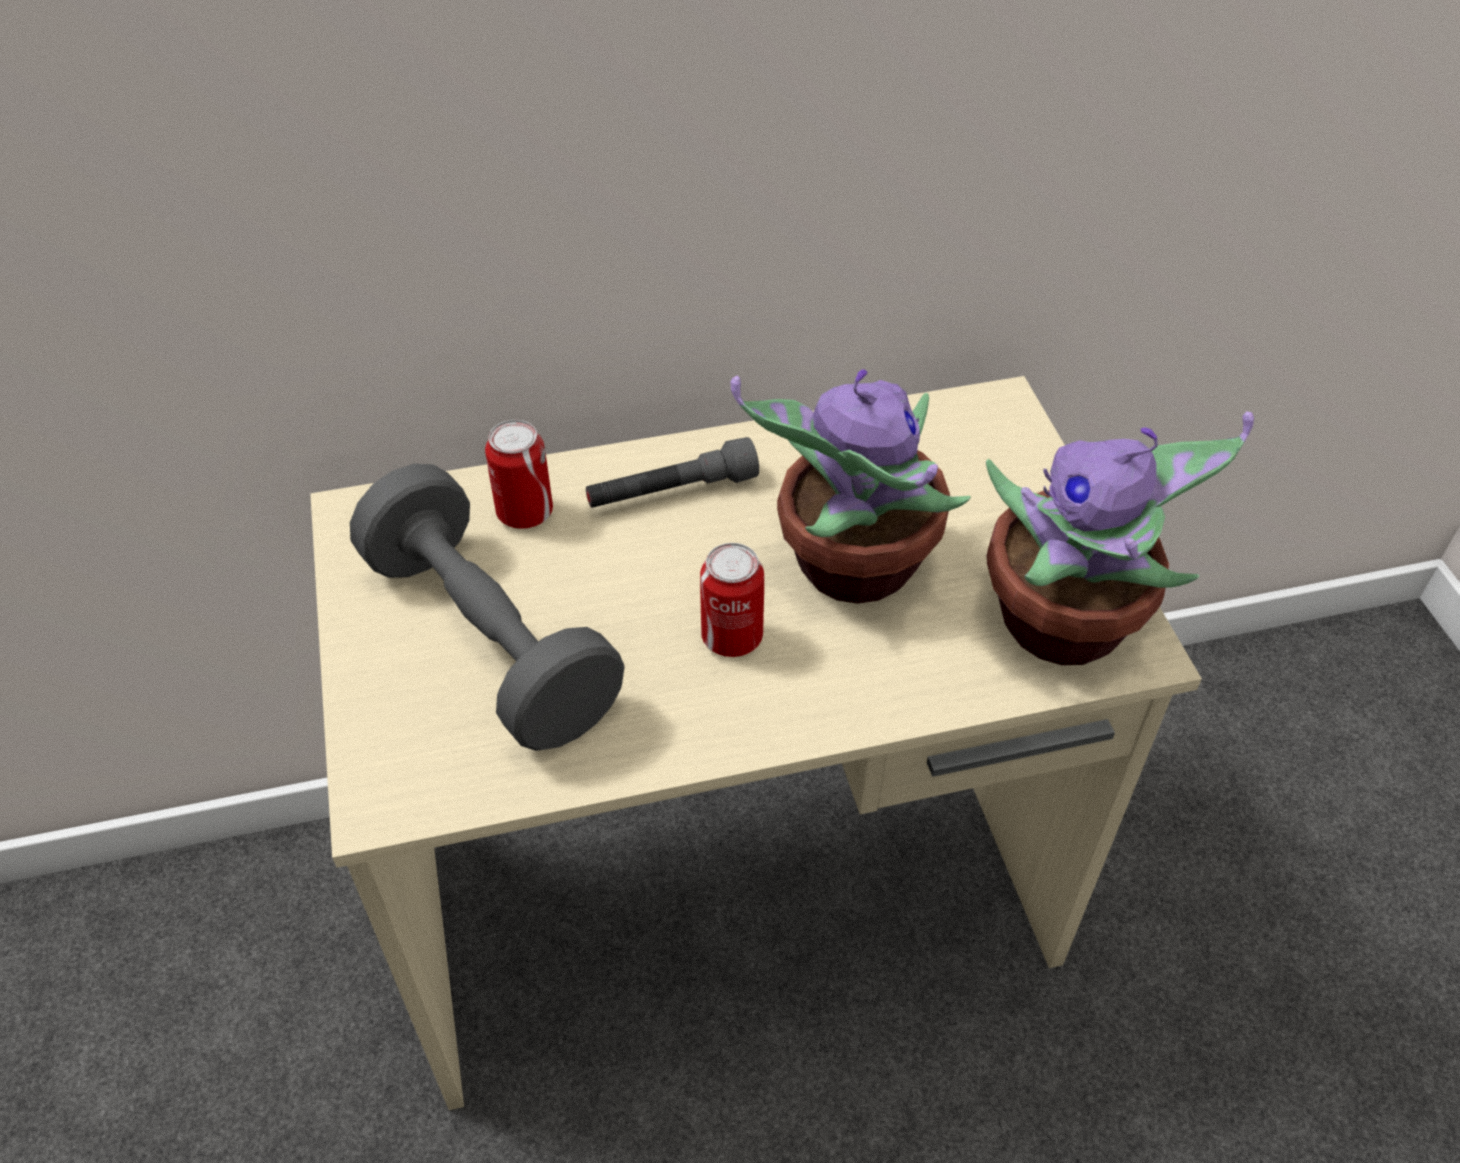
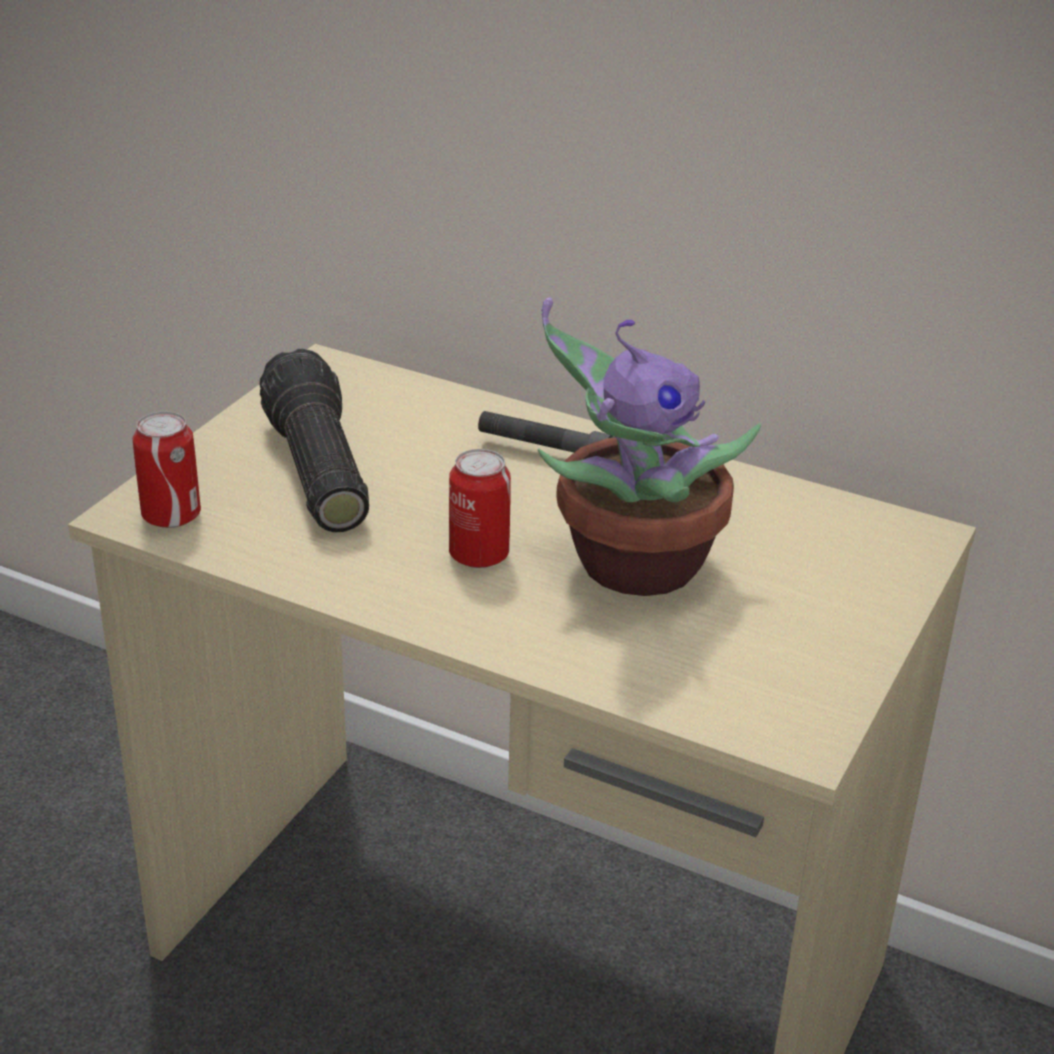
camera: 40 degrees right, 15 degrees down
(490, 640) = (313, 471): grey dumbbell -> flashlight
(525, 512) = (436, 417): can -> can (171, 516)
(1066, 627) = (758, 692): potted plant -> none

